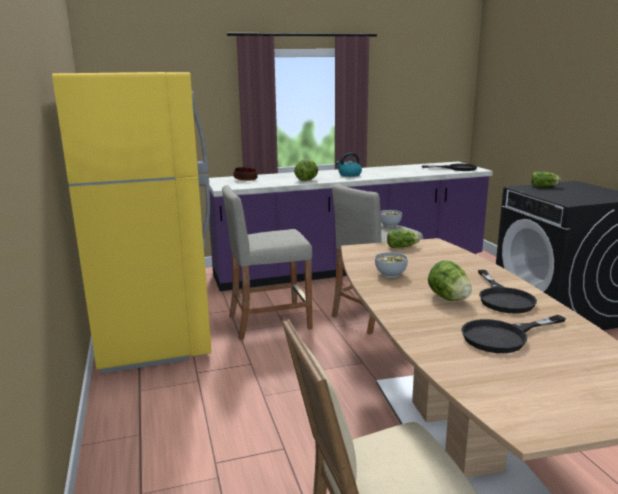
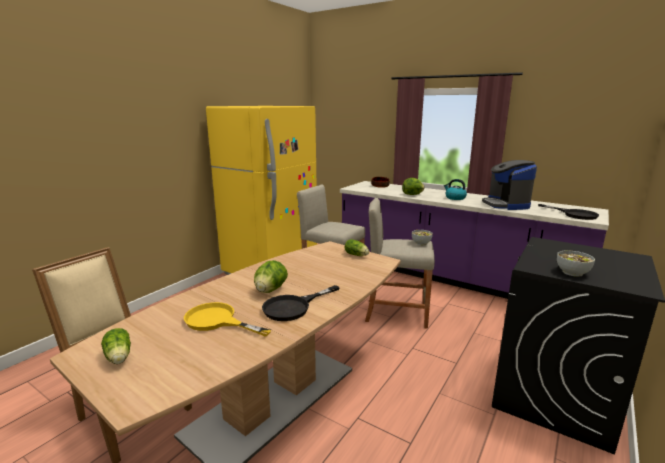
camera: 50 degrees right, 0 degrees up
(391, 274) = (293, 265): bowl -> bowl (572, 273)
(400, 171) = (506, 204): none -> coffee machine
(503, 336) = (217, 321): black frying pan -> yellow frying pan
(545, 186) = (576, 248): lettuce -> lettuce (119, 358)

